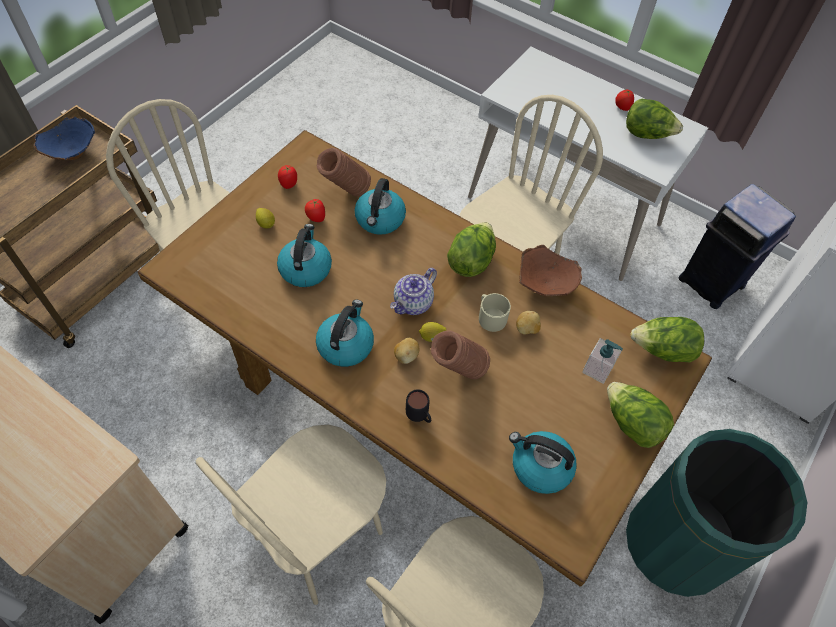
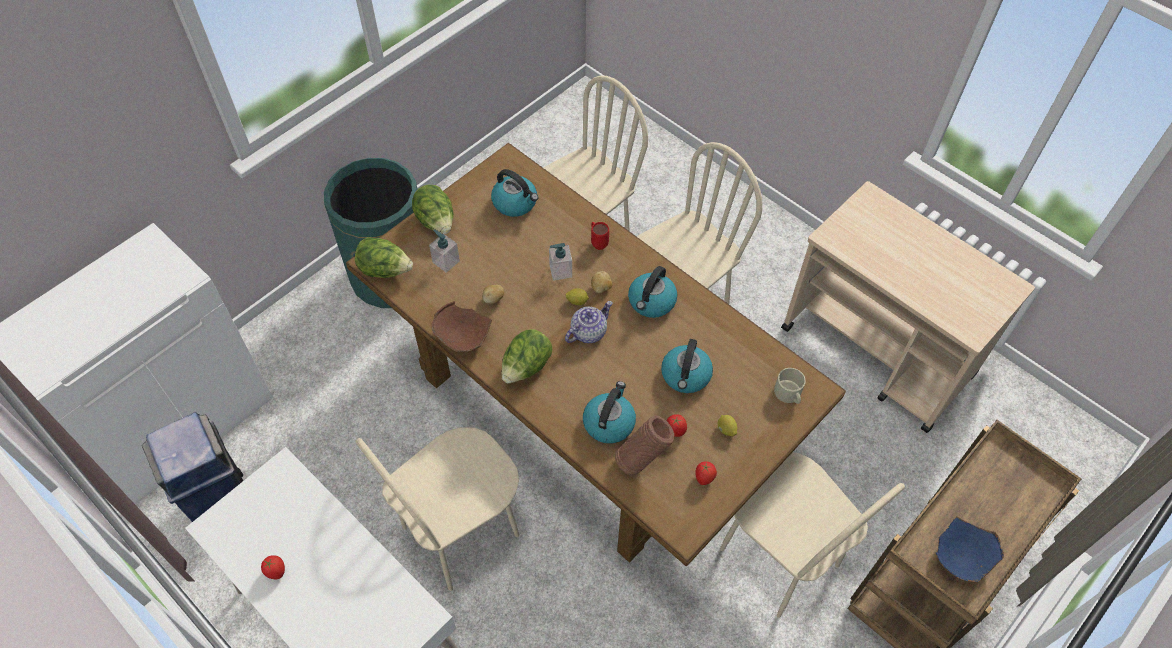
camera: 170 degrees left, 0 degrees up
(419, 418) = (598, 242): black mug -> red mug
(458, 372) = (560, 271): brown vase -> soap dispenser
(490, 316) = (522, 313): beige mug -> beige mug (789, 394)
(647, 134) = (267, 523): lettuce -> none

